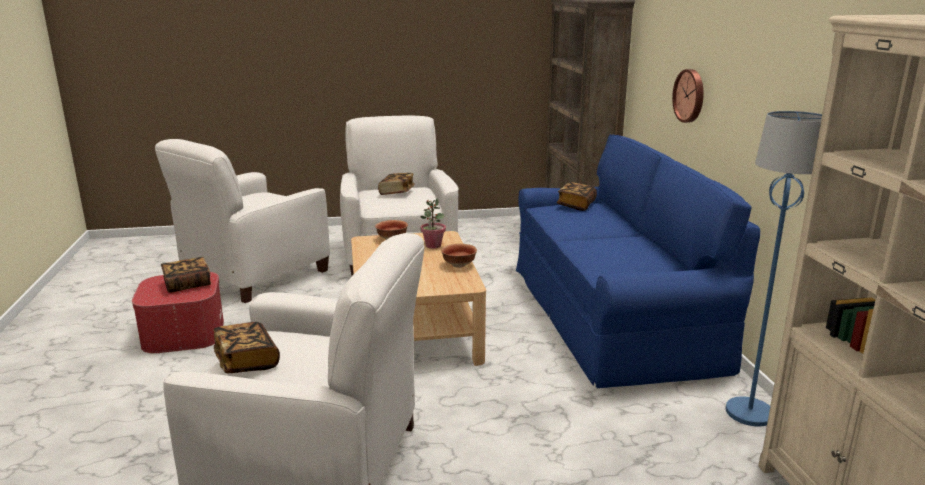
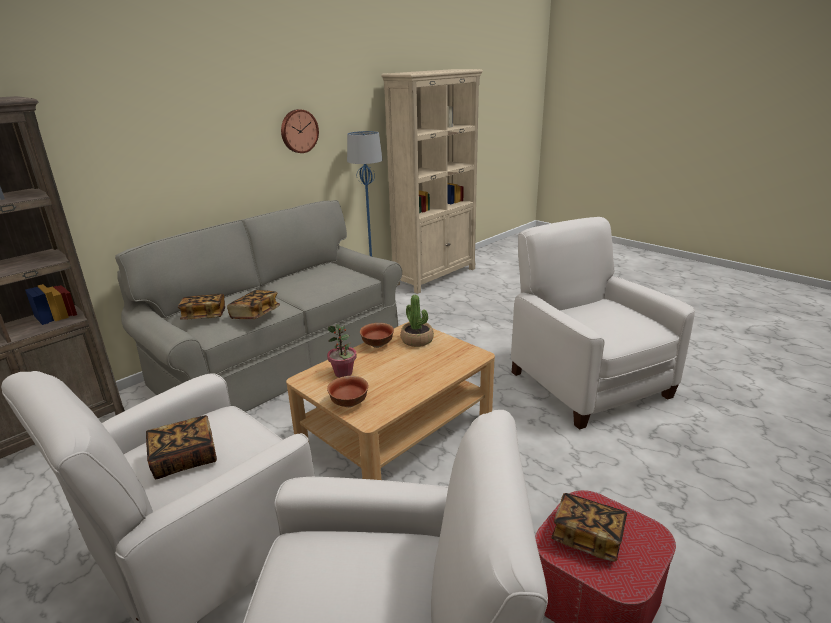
camera: 125 degrees left, 5 degrees up
(246, 361) = (630, 326): book -> book (255, 314)
(440, 280) = (417, 340): none -> potted plant
(610, 314) = (281, 359): blue sofa -> grey sofa
(690, 96) = (199, 170): wall clock -> wall clock (298, 131)

